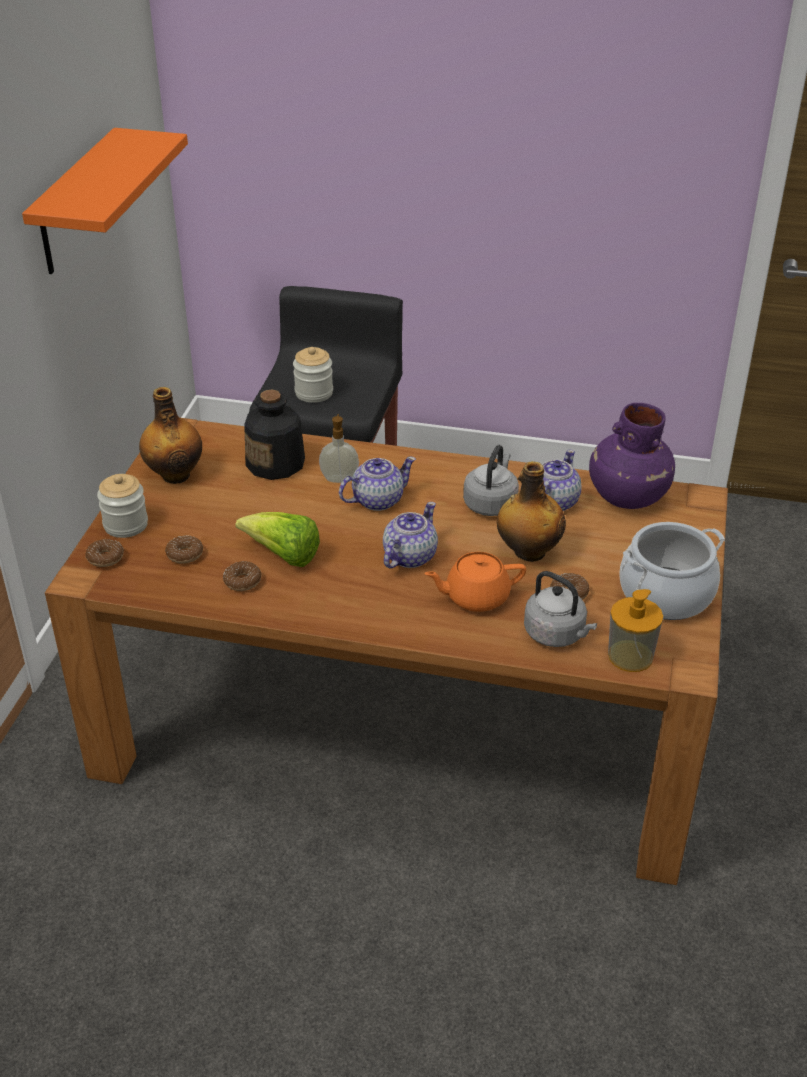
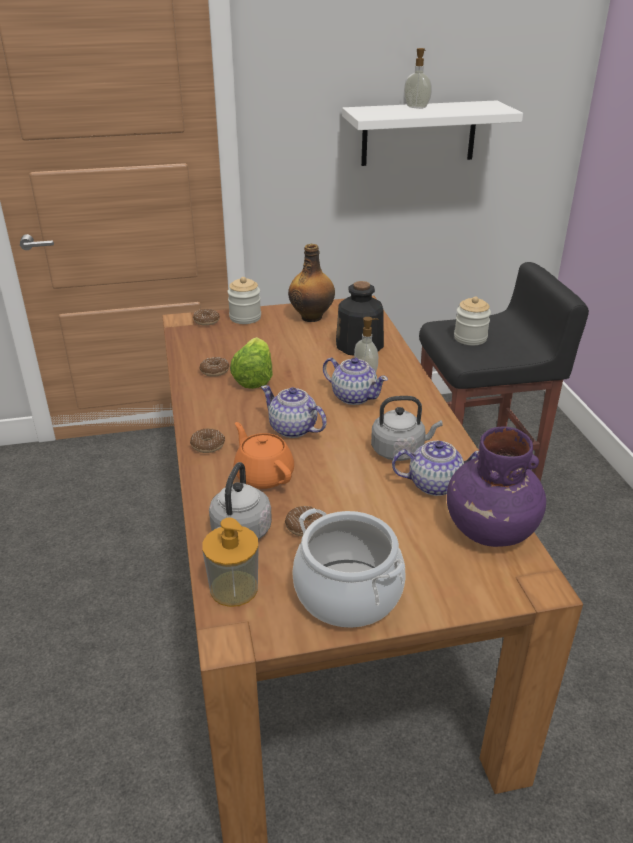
camera: 65 degrees right, 5 degrees down
(76, 203) = (419, 133): orange shelf -> white shelf
(88, 174) = (417, 107): none -> soap dispenser
(185, 554) = (229, 344): donut -> donut (208, 445)
(409, 556) = (293, 429): teapot -> teapot turned 150 degrees counterclockwise
(528, 552) = (347, 488): bottle -> none

